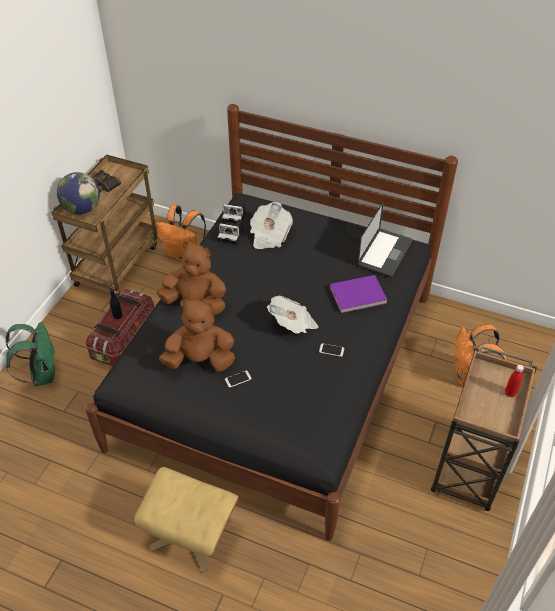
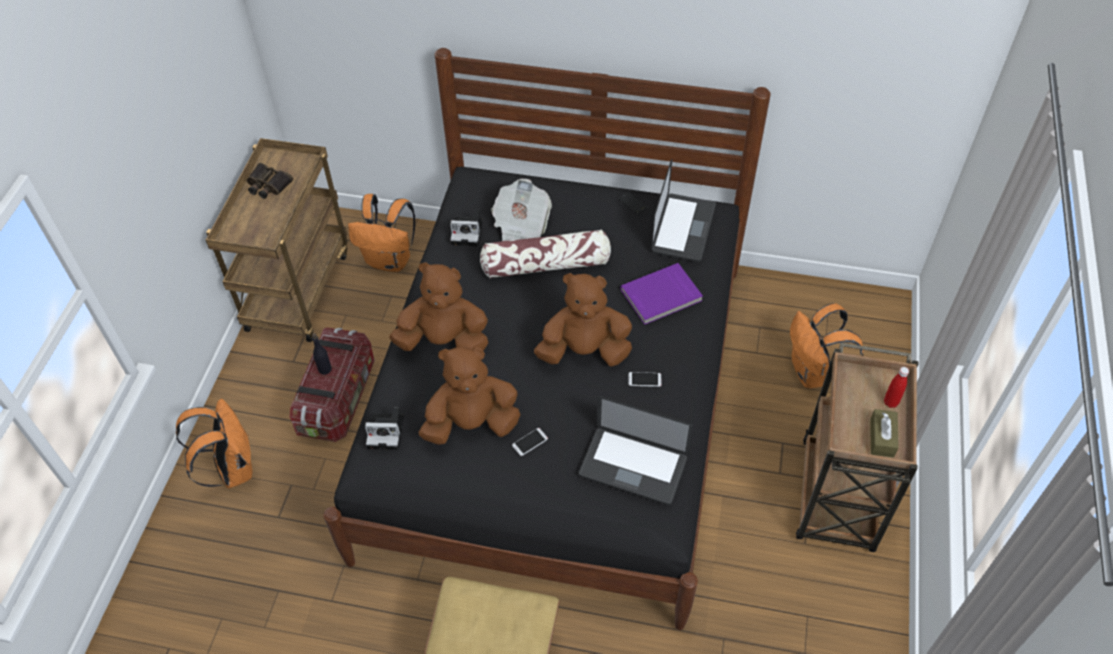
camera: 10 degrees left, 5 degrees up
(41, 374) = (232, 468): green backpack -> orange backpack
(82, 209) = (246, 227): globe -> none
(235, 215) = (466, 202): camera -> camera (387, 431)
(280, 263) = (546, 264): none -> pillow
(293, 324) = (584, 351): newspaper -> brown plush toy
(308, 408) = (633, 467): none -> laptop
(497, 417) = (882, 438): none -> brown tissue box

